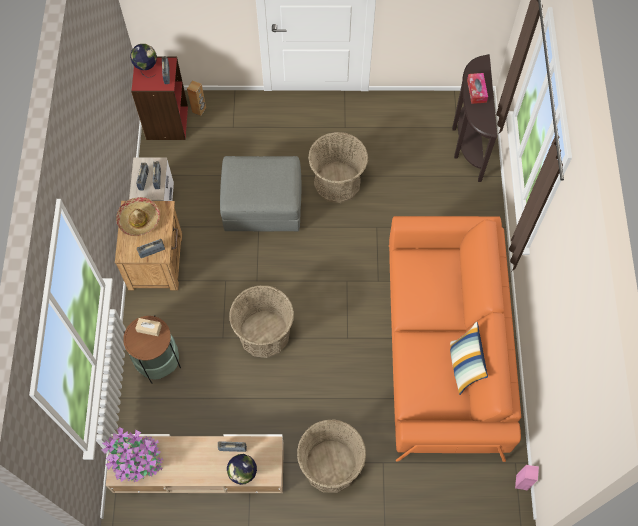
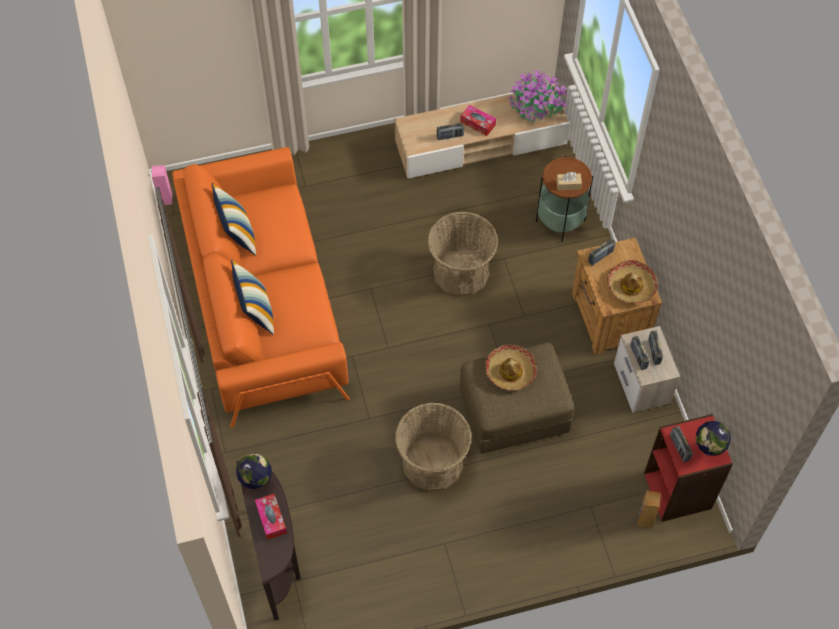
camera: 165 degrees right, 5 degrees down
(200, 456) = (478, 123): none -> tissue box
(243, 474) = (432, 119): globe -> globe (256, 482)
(262, 190) = (510, 371): none -> hat
(262, 205) = (514, 411): grey ottoman -> brown ottoman
(330, 466) = (355, 172): basket -> none
(458, 287) = (256, 311): none -> pillow

